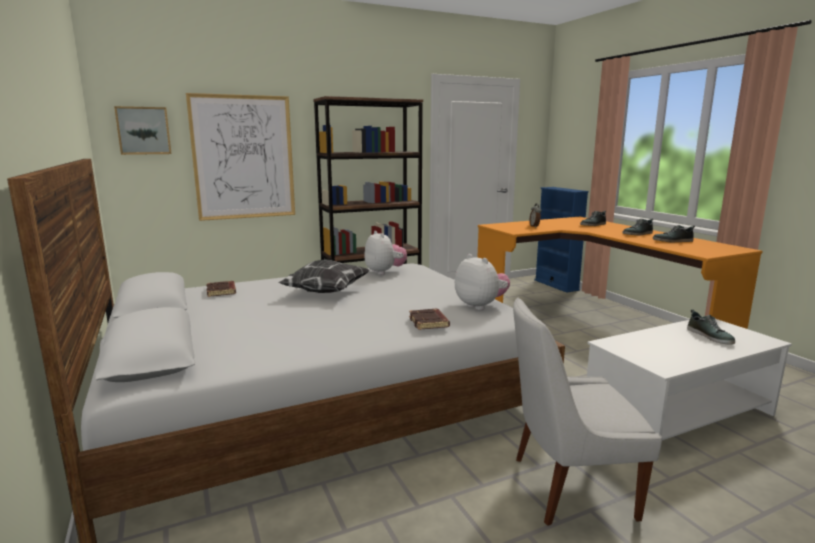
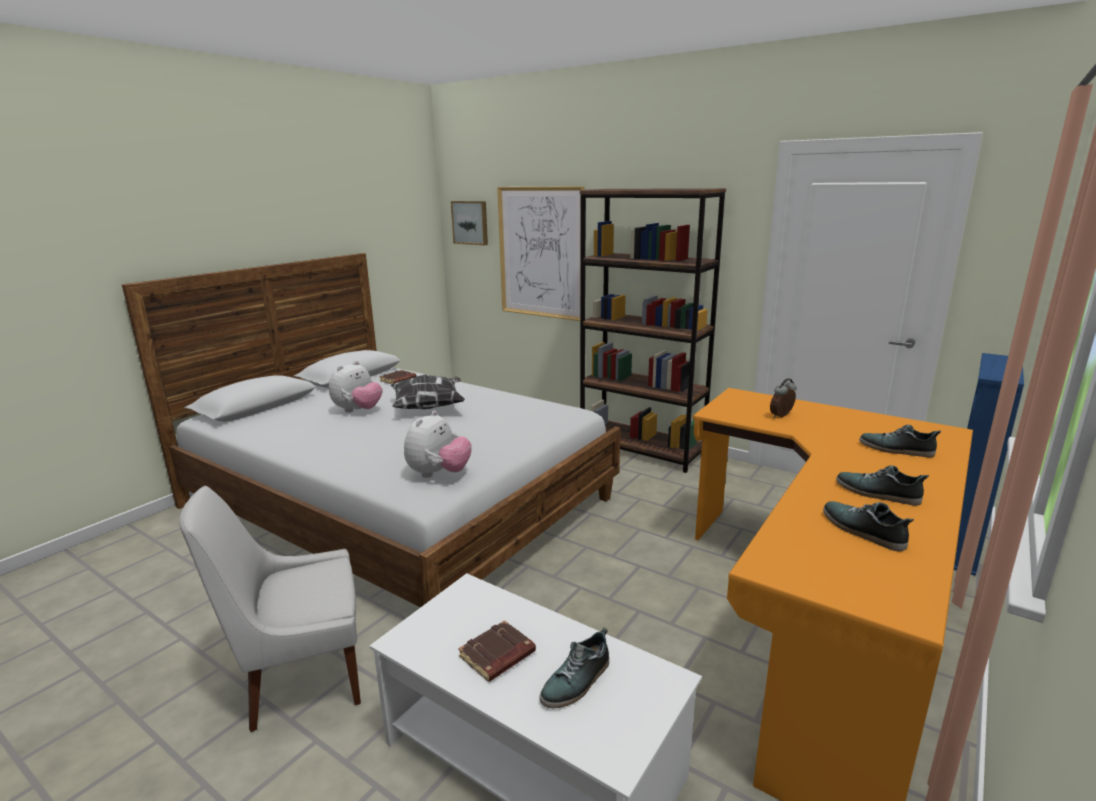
camera: 60 degrees right, 5 degrees up
(384, 272) = (525, 409): plush toy -> plush toy (358, 410)
(429, 322) = (363, 463): brown book -> brown book (497, 656)
(567, 487) = (300, 678): white chair -> white chair turned 75 degrees counterclockwise

